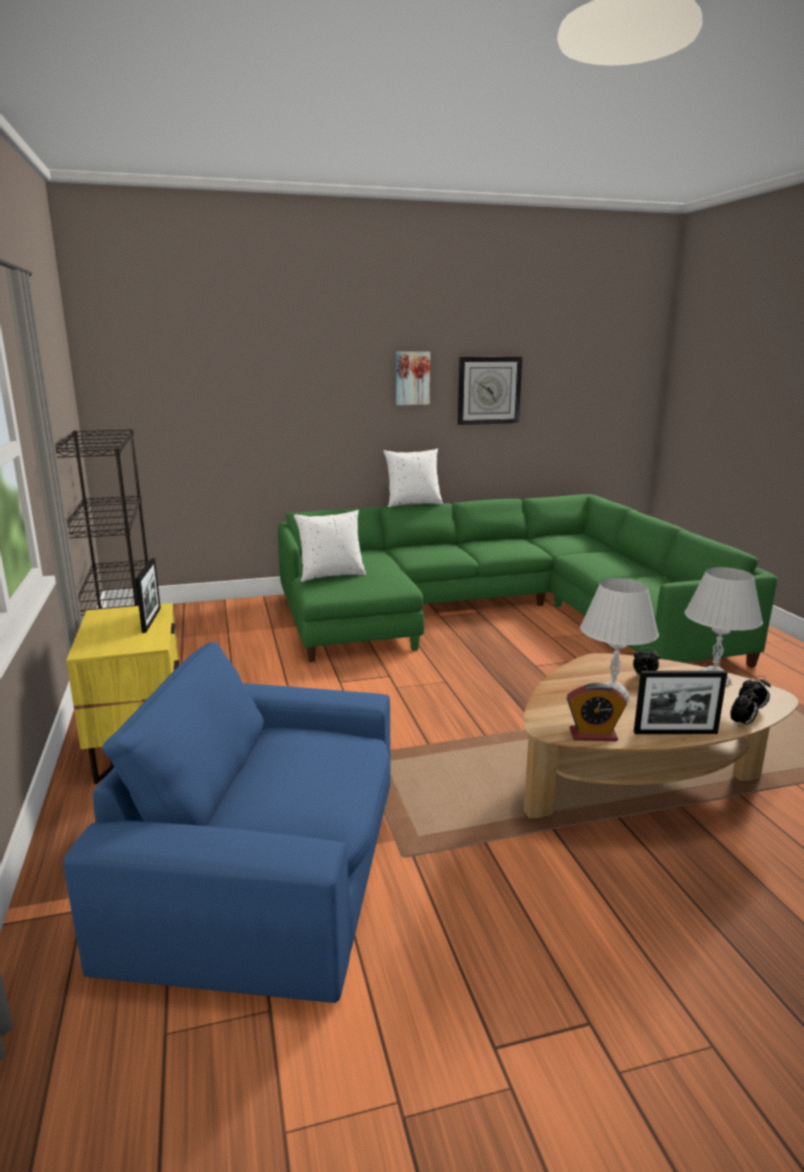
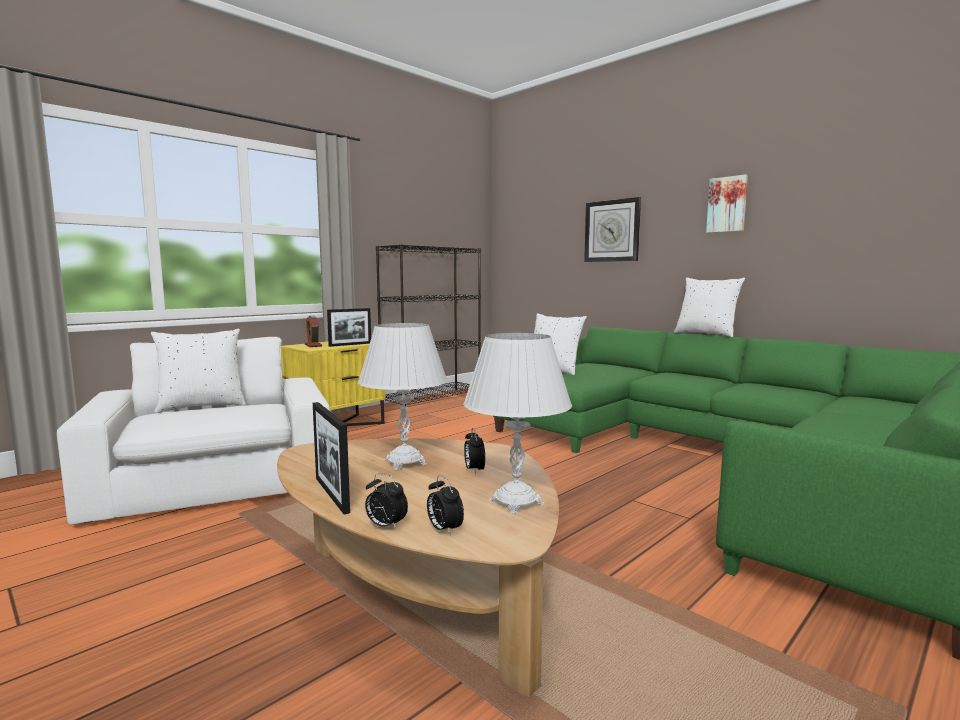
camera: 60 degrees right, 10 degrees down
(242, 778) = (202, 406): none -> white pillow
(268, 867) = (216, 481): blue armchair -> white armchair
(489, 390) = (825, 212): wall clock -> wall clock (612, 231)
(593, 735) = (302, 464): alarm clock -> alarm clock (313, 345)

